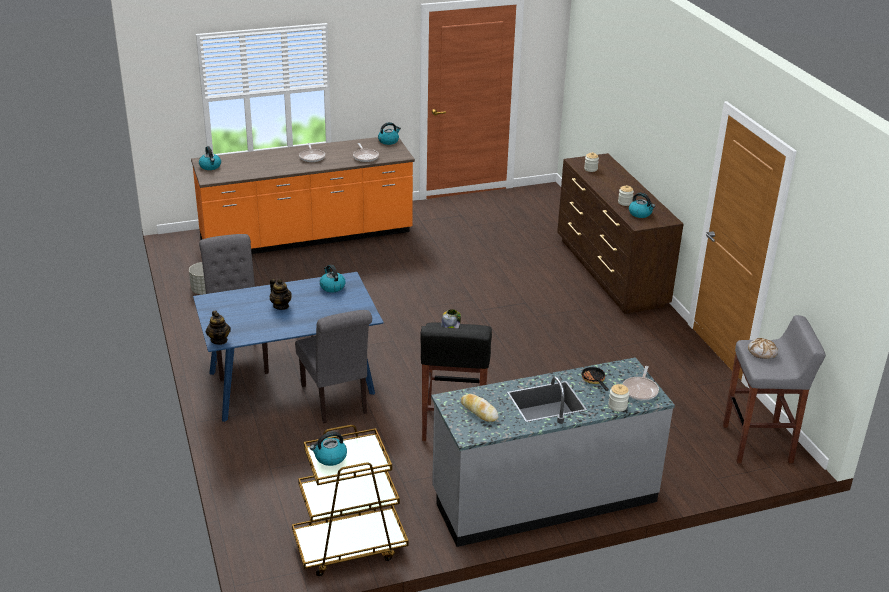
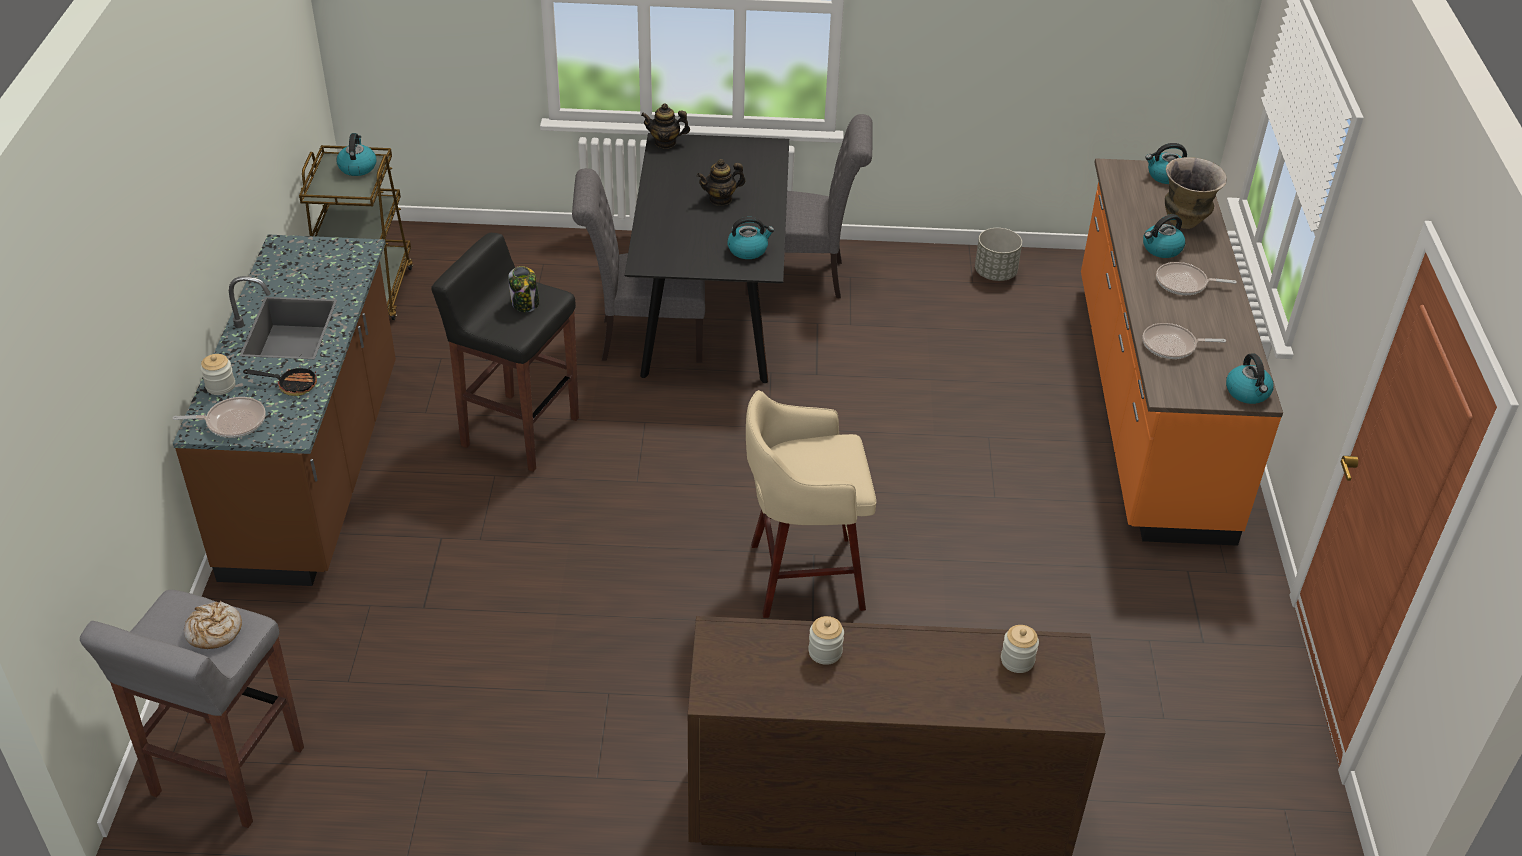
camera: 110 degrees right, 10 degrees up
(254, 159) = (1185, 221): none -> vase
(291, 382) = (712, 310): blue dining table -> black dining table
(479, 411) = (319, 266): bread -> none
(497, 310) = (802, 576): none -> beige stool
(543, 497) = (316, 471): grey counter -> brown counter
(640, 213) = (763, 657): kettle -> kettle (1161, 249)
(640, 390) = (232, 422): frying pan -> frying pan turned 135 degrees clockwise

